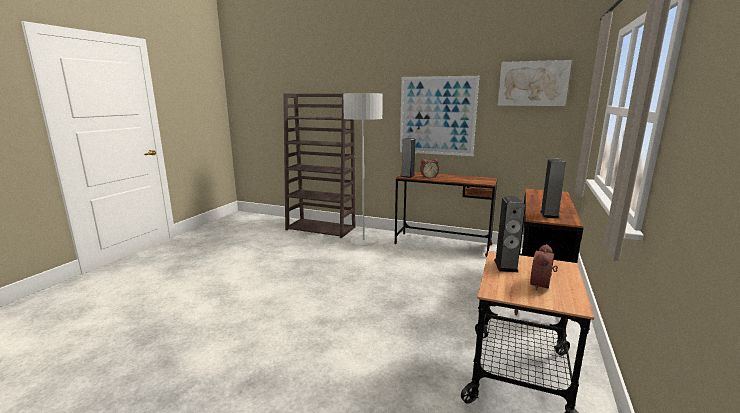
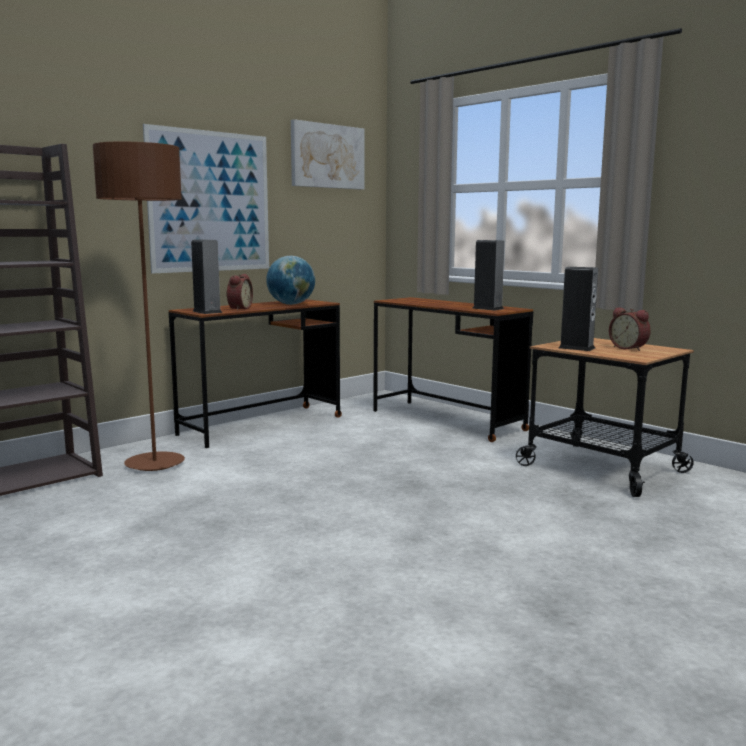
camera: 65 degrees left, 5 degrees down
(363, 241) = (155, 464): grey floor lamp -> brown floor lamp
(465, 180) = (291, 304): none -> globe

